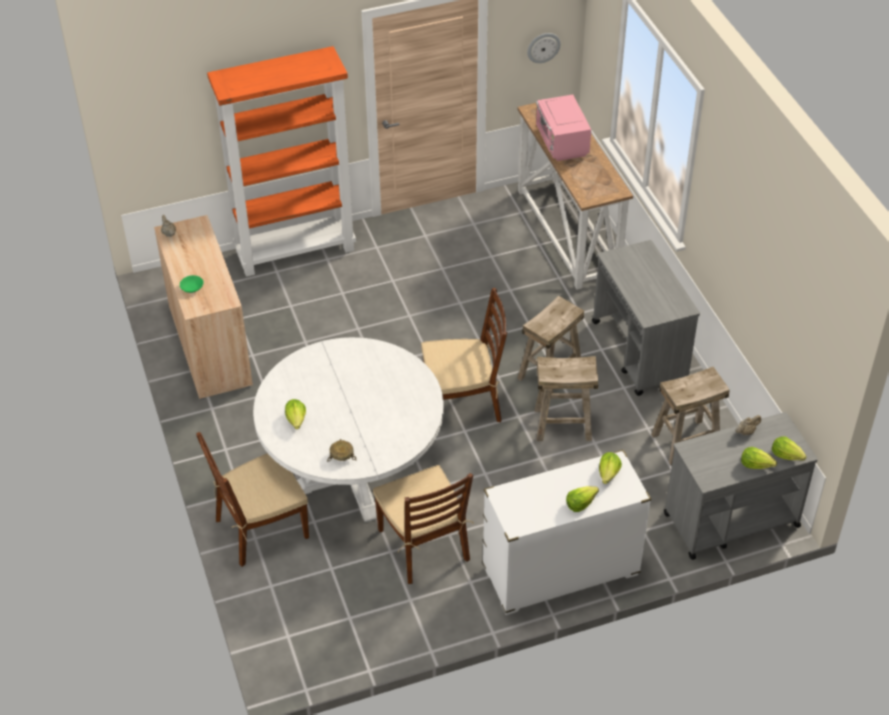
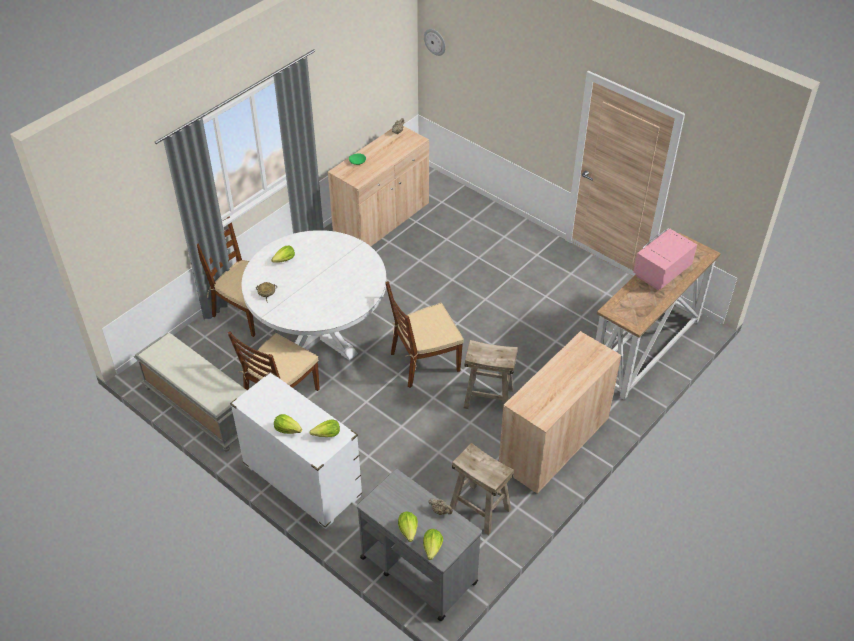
camera: 60 degrees right, 0 degrees up
(296, 250) = (499, 219): orange bookcase -> none
(386, 630) = (199, 407): none -> grey bench
(463, 402) = (424, 362): brown chair -> brown chair turned 105 degrees clockwise
(543, 47) = (718, 199): wall clock -> wall clock (435, 41)
(562, 425) = (443, 426): beige stool -> none
(640, 352) = (553, 443): grey cart -> beige cabinet

